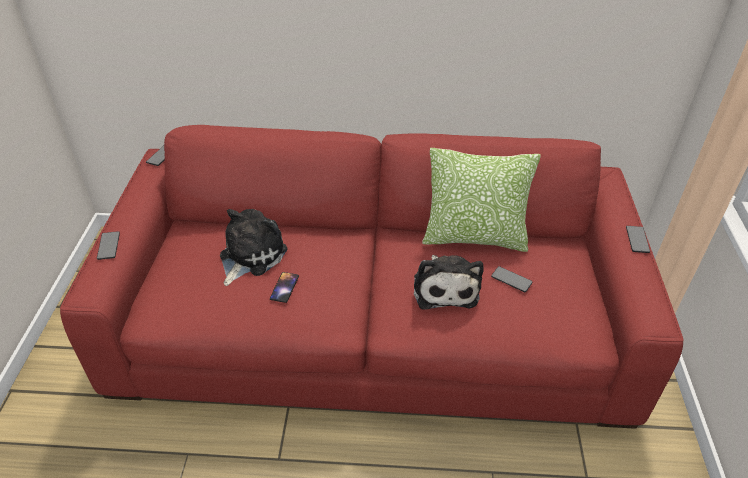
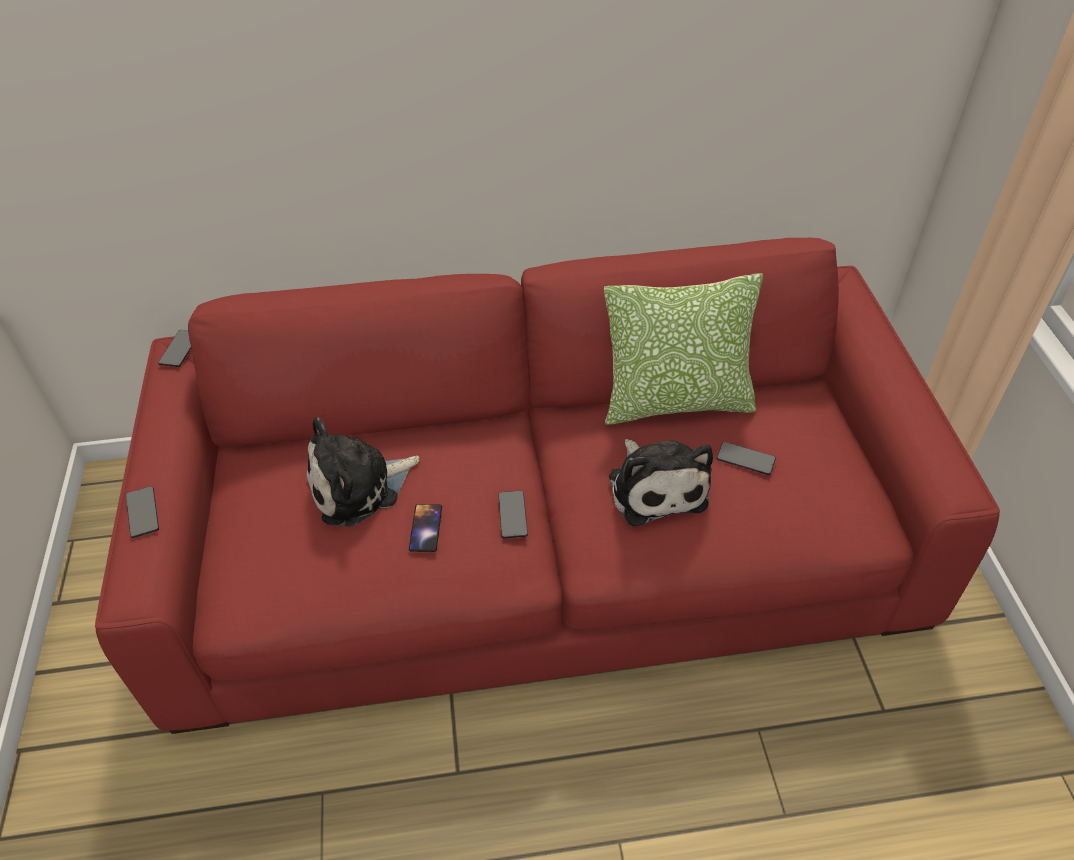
camera: 10 degrees left, 5 degrees up
(250, 256) = (359, 486): plush toy -> plush toy turned 135 degrees counterclockwise
(637, 240) = (906, 373): phone -> phone (512, 515)

